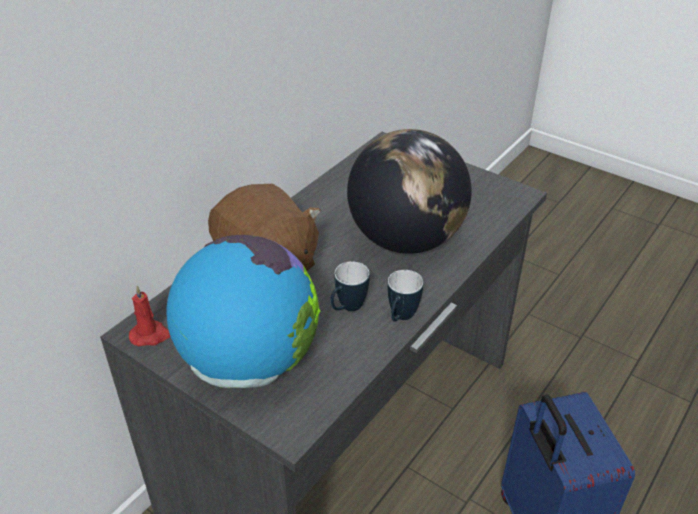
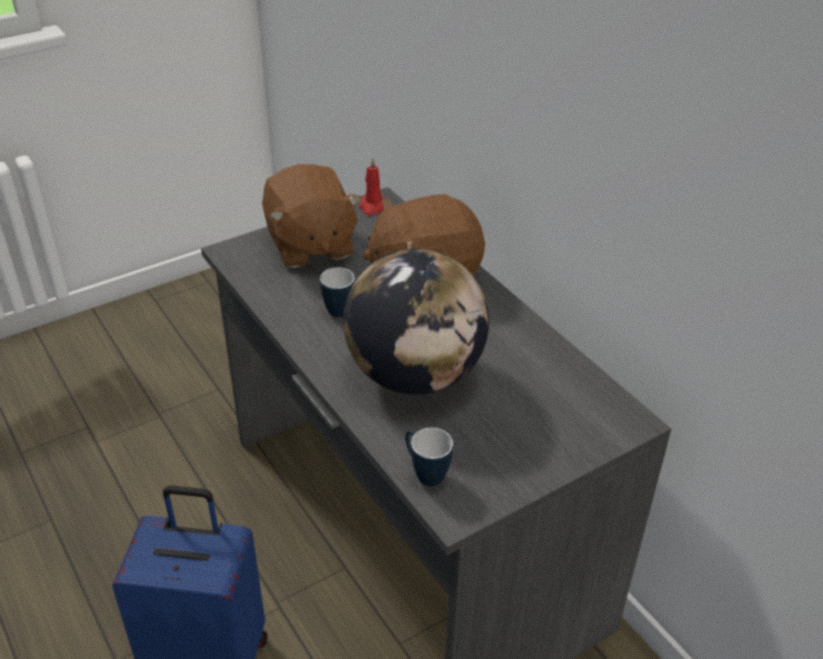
camera: 110 degrees right, 0 degrees up
(249, 362) = (310, 245): globe -> brown plush toy
(400, 318) = (301, 336): mug -> mug (425, 473)

